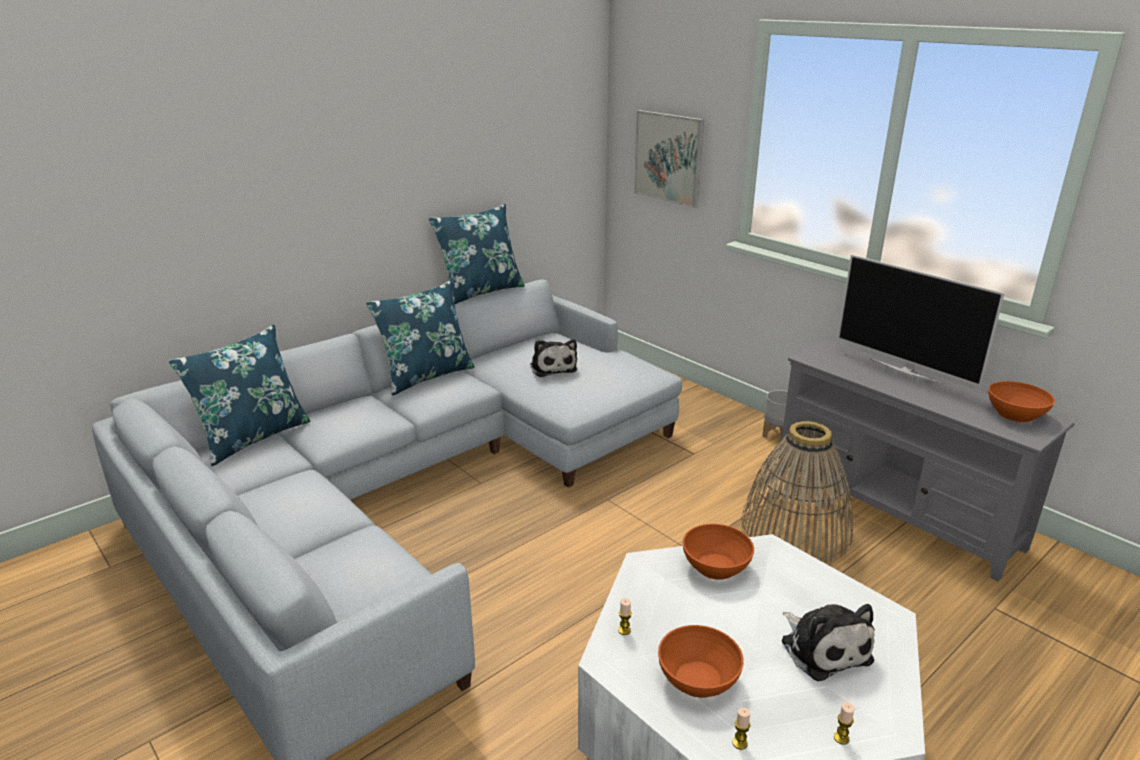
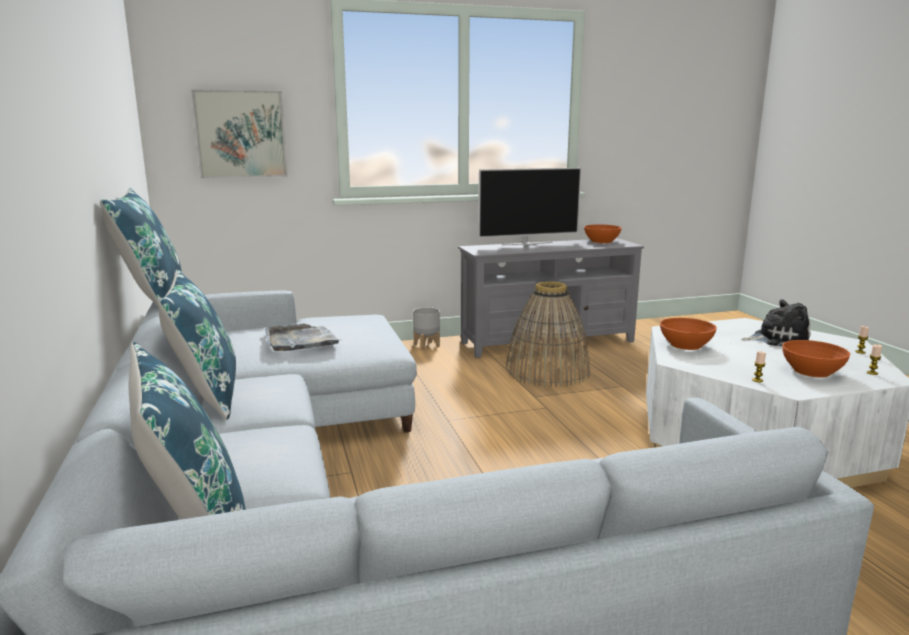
camera: 65 degrees left, 10 degrees down
(552, 367) = (301, 340): plush toy -> grey tray

